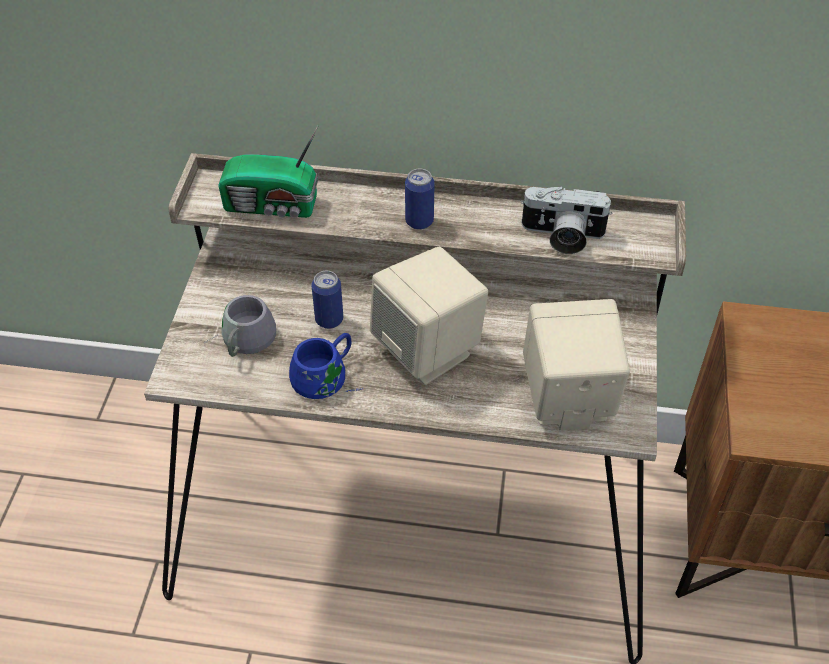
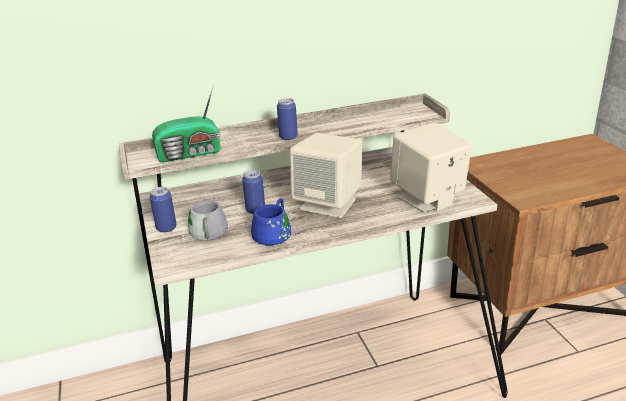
camera: 25 degrees left, 20 degrees down
(205, 307) = (166, 228): none -> can
(562, 236) = (374, 123): camera -> none

